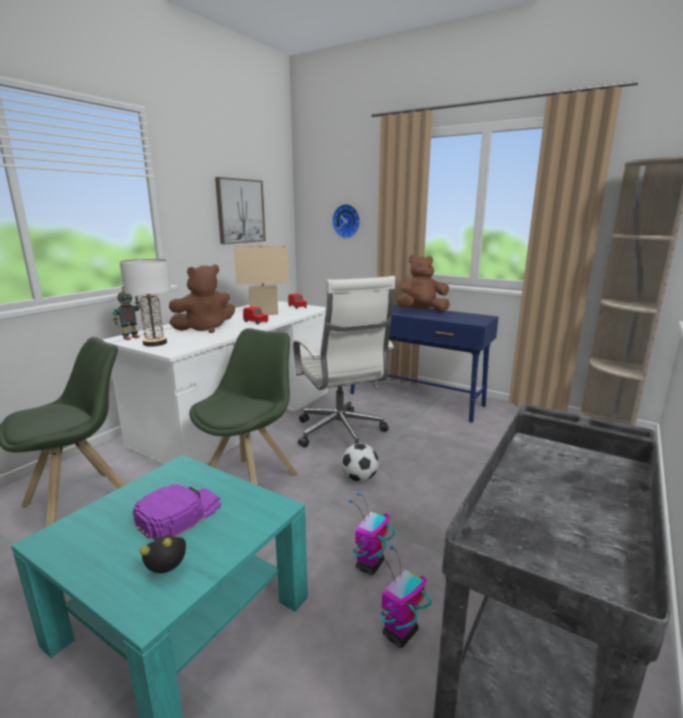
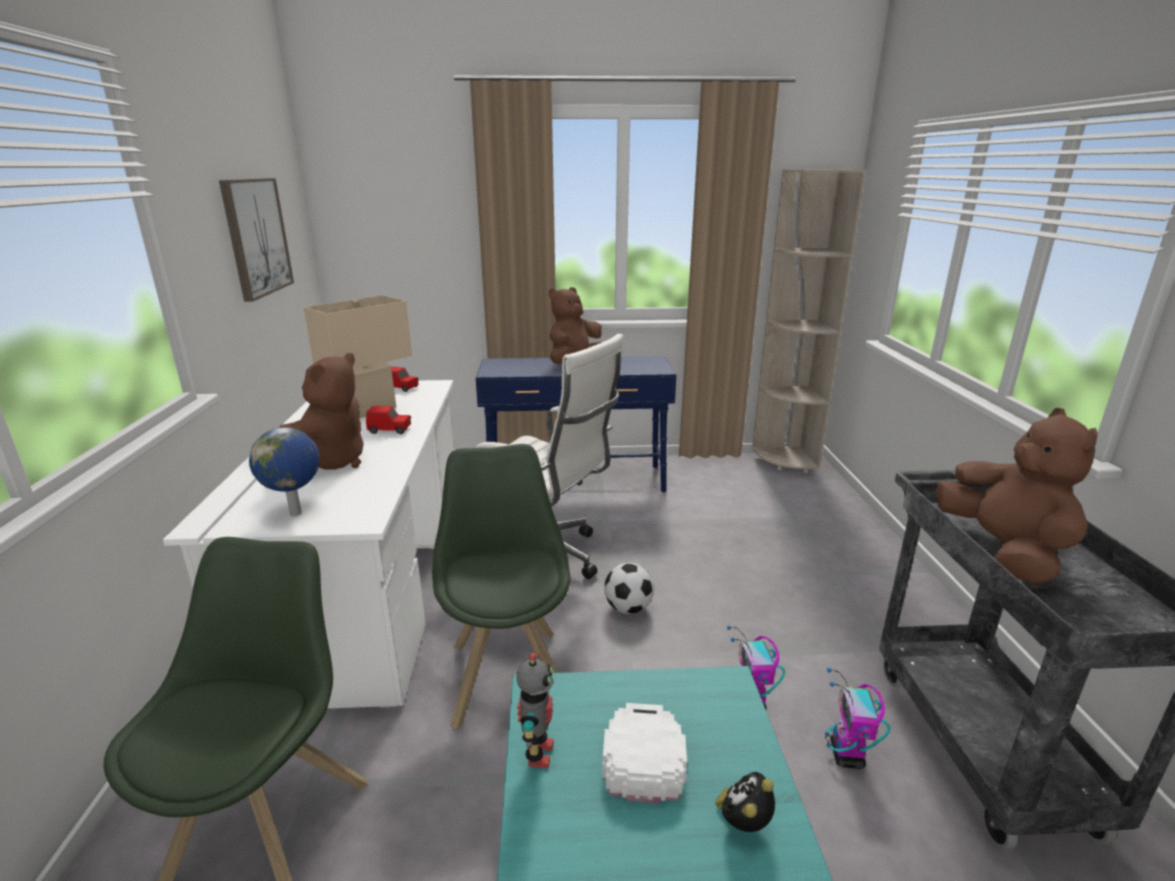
camera: 35 degrees left, 5 degrees up
(130, 338) = (224, 515): toy robot -> toy robot (537, 753)
(155, 343) = (297, 513): table lamp -> globe
(179, 514) = (643, 753): purple cap -> white cap
(347, 221) = (417, 239): wall clock -> none
(542, 485) = (1003, 551): none -> brown plush toy

